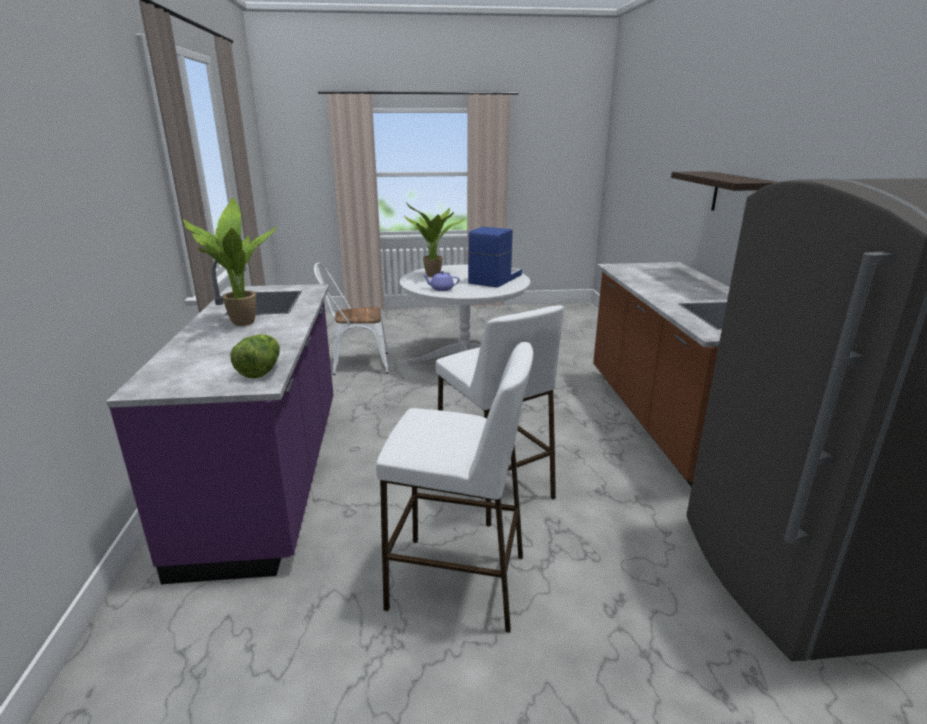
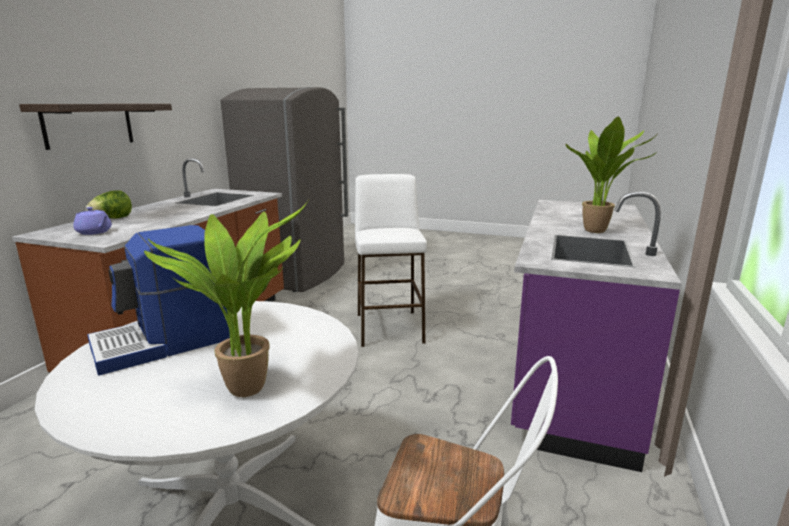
camera: 155 degrees left, 5 degrees down
(261, 371) = (554, 206): lettuce -> lettuce (112, 219)
(441, 289) = (300, 332): purple teapot -> purple teapot (94, 232)
(458, 582) = (446, 299): white stool -> none

